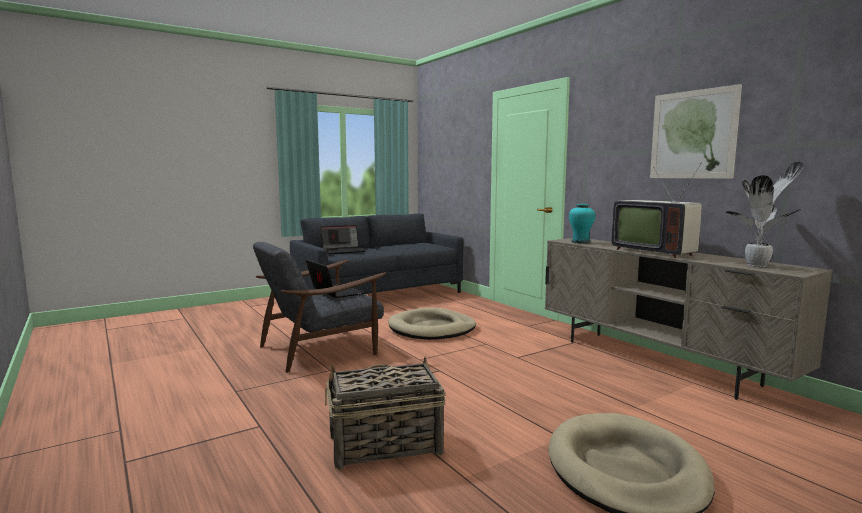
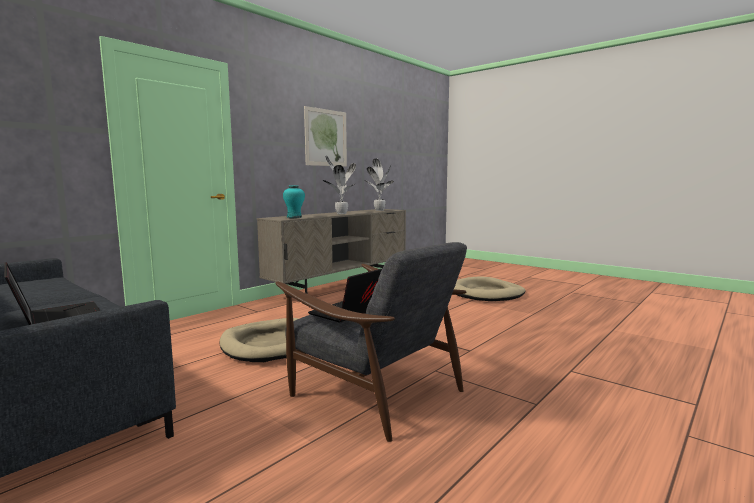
camera: 105 degrees left, 0 degrees up
(384, 445) = (532, 331): basket -> none
(653, 252) = (340, 213): television -> potted plant

